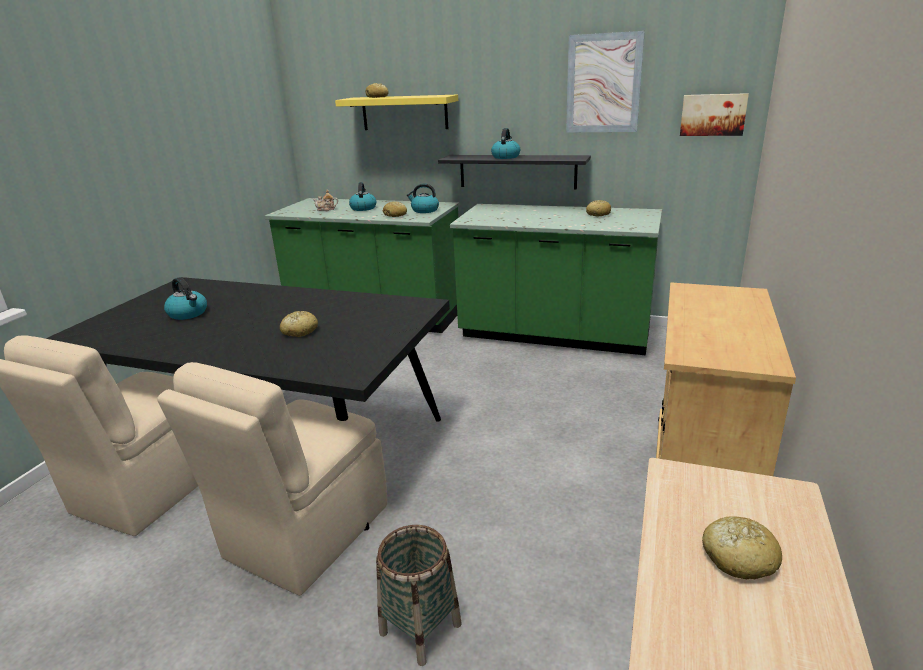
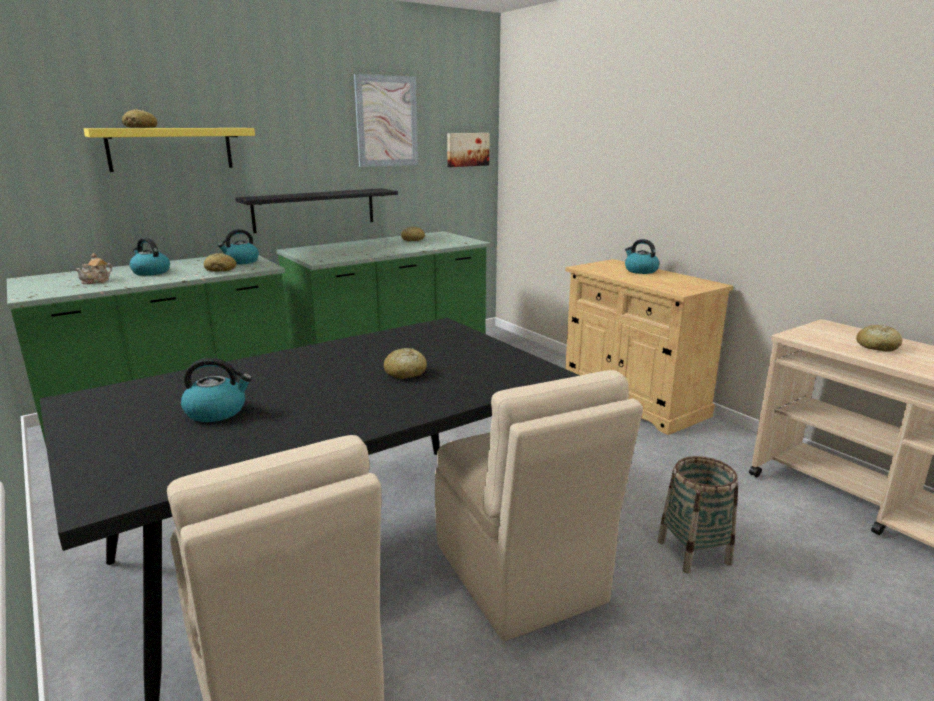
camera: 55 degrees left, 5 degrees down
(505, 157) = (311, 194): kettle -> kettle (640, 271)

